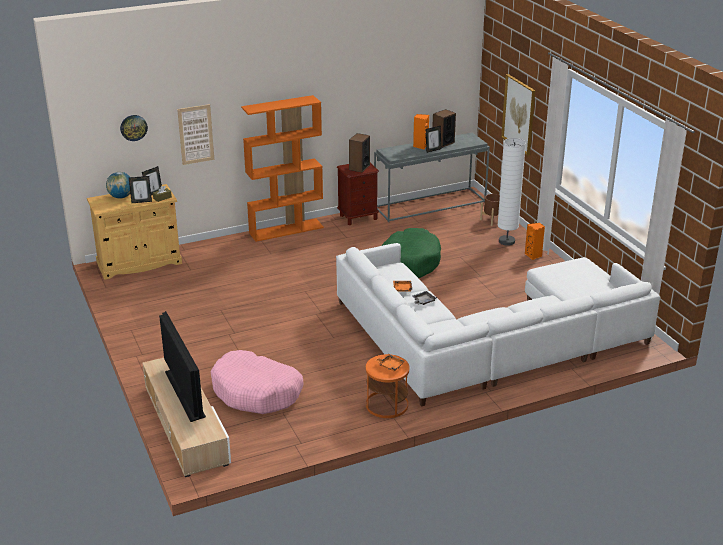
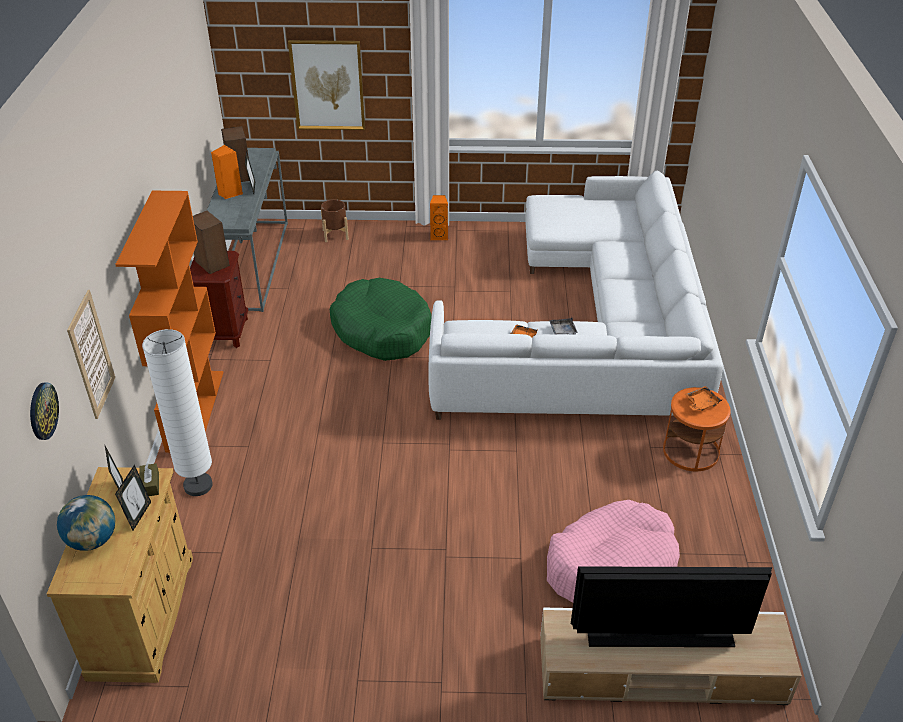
camera: 65 degrees left, 10 degrees up
(506, 241) = (393, 242): white floor lamp -> white floor lamp (198, 485)

